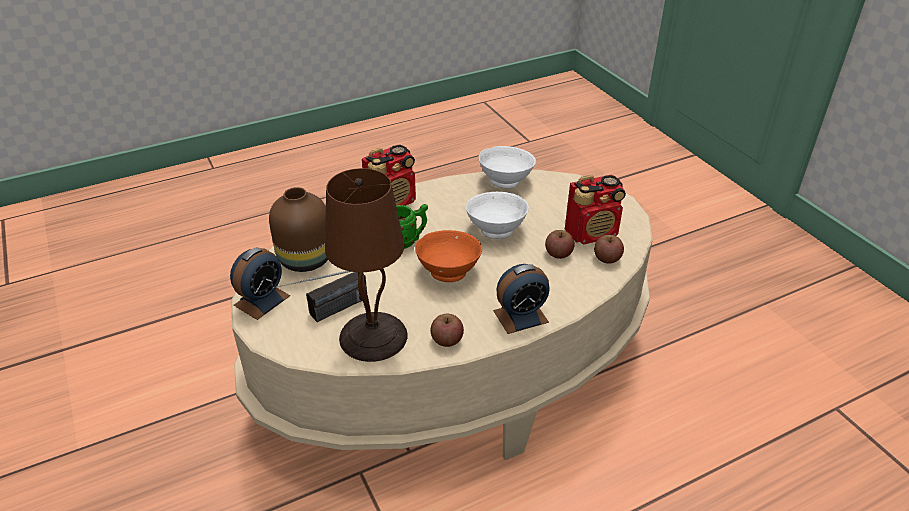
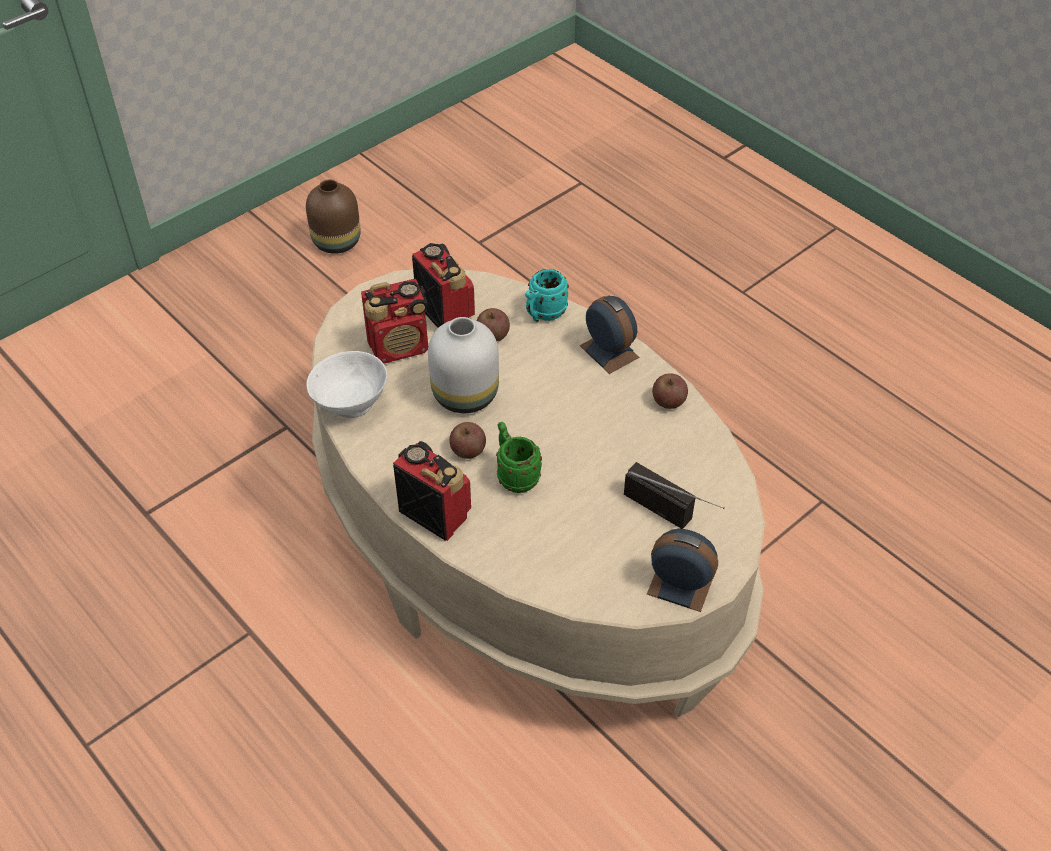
camera: 105 degrees left, 10 degrees up
(304, 260) = (590, 570): brown vase -> brown vase (338, 242)
(372, 336) = (690, 463): brown table lamp -> none
(449, 271) = (559, 422): orange bowl -> none
(497, 229) = (463, 394): white bowl -> white vase
(557, 207) = (400, 346): none -> radio
(578, 286) = (543, 314): none -> turquoise mug
(607, 258) = (488, 297): apple -> apple (468, 450)

